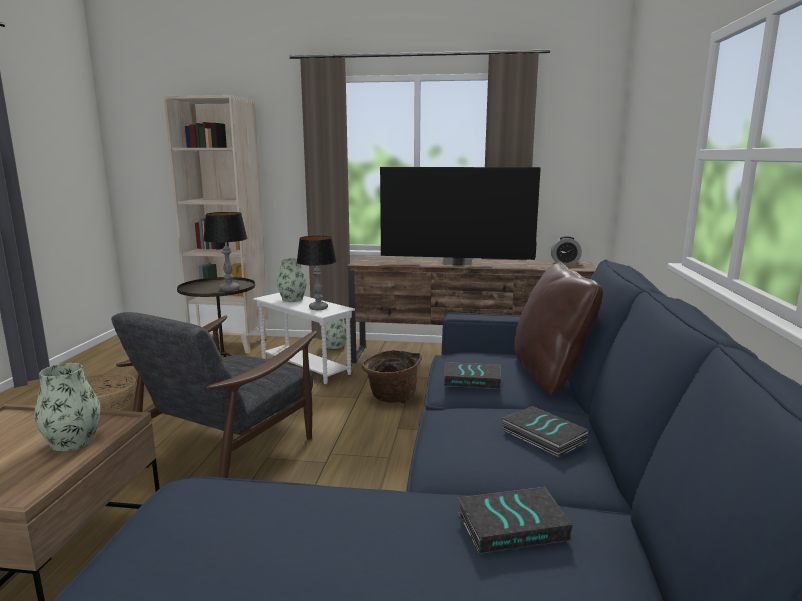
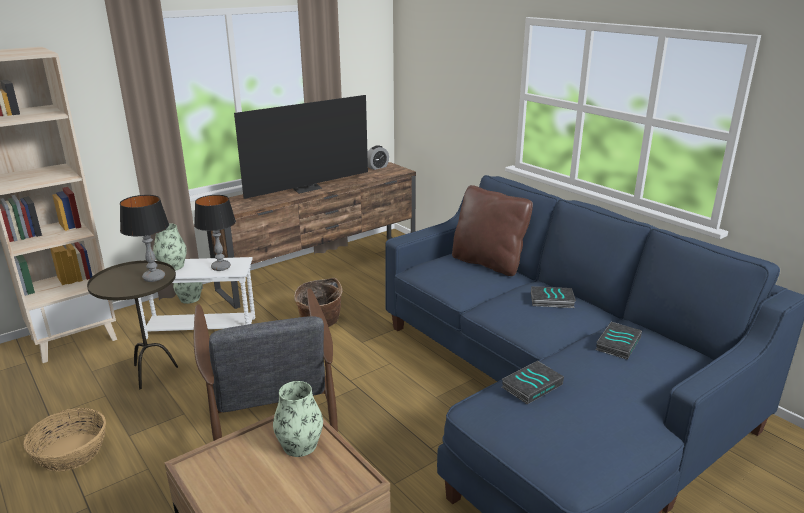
camera: 45 degrees left, 10 degrees up
(472, 379) = (464, 283): book -> book (531, 385)

